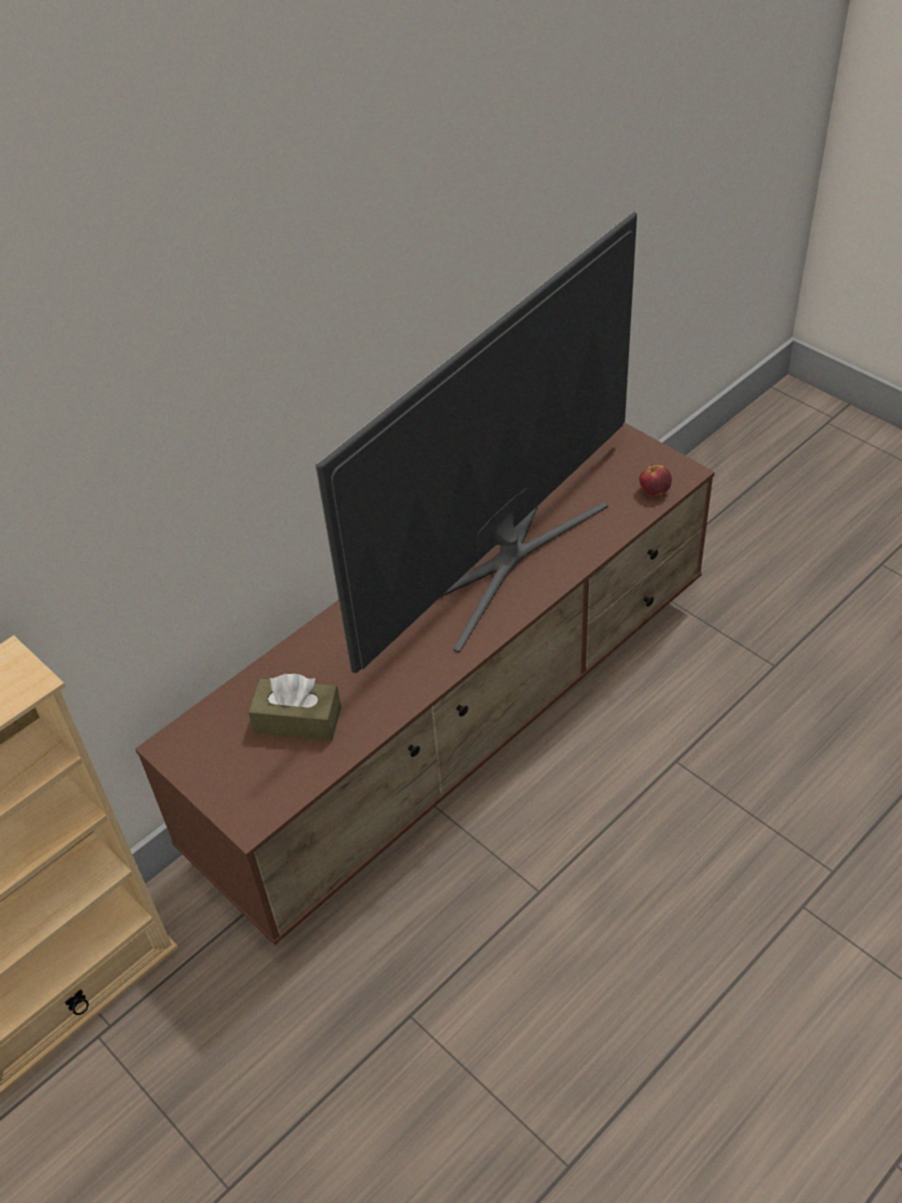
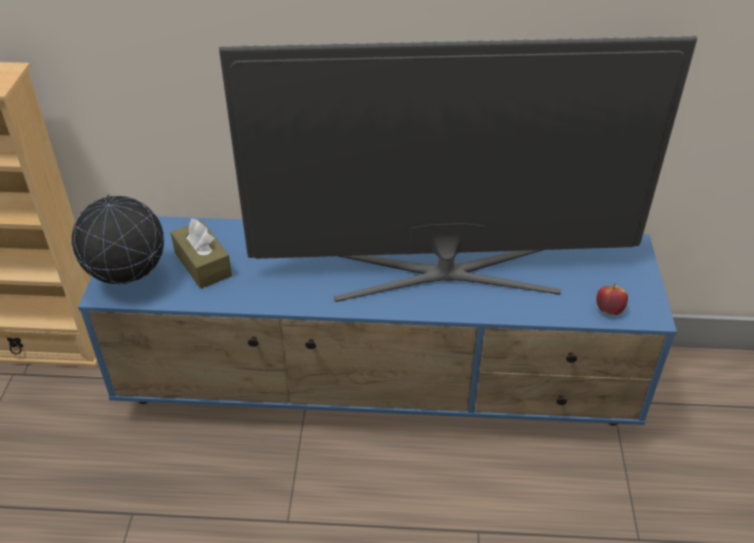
camera: 45 degrees right, 5 degrees down
(257, 791) = (130, 281): none -> globe
(463, 726) = (379, 389): brown tv stand -> blue tv stand

